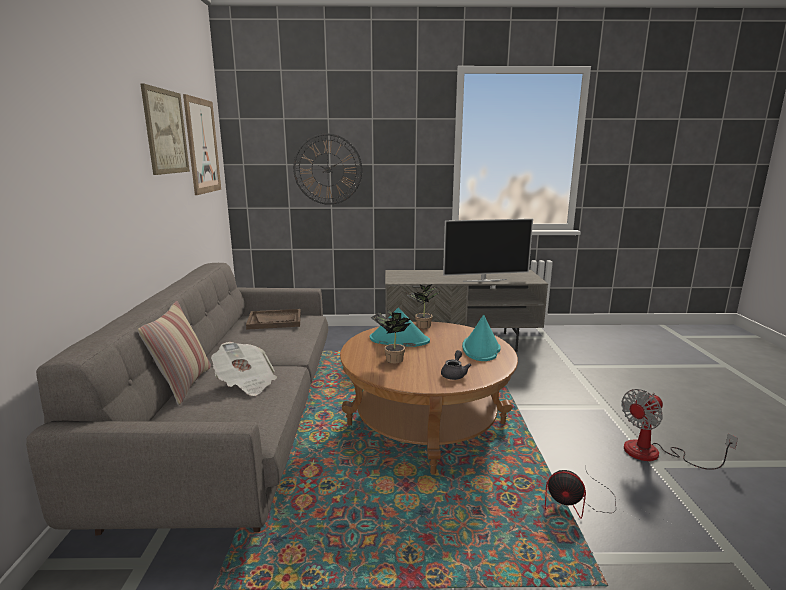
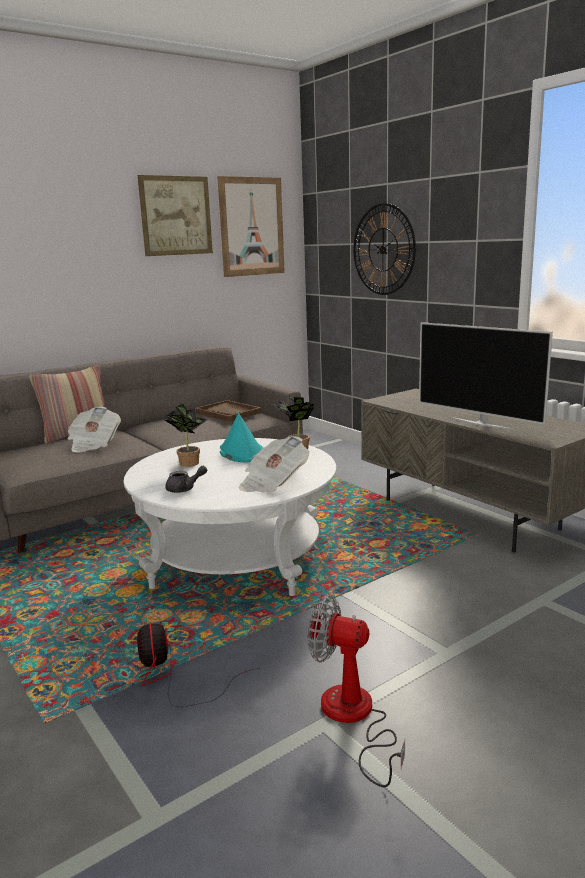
camera: 55 degrees right, 0 degrees up
(426, 424) = (237, 558): brown coffee table -> white coffee table
(481, 348) = (273, 483): turquoise hat -> newspaper

